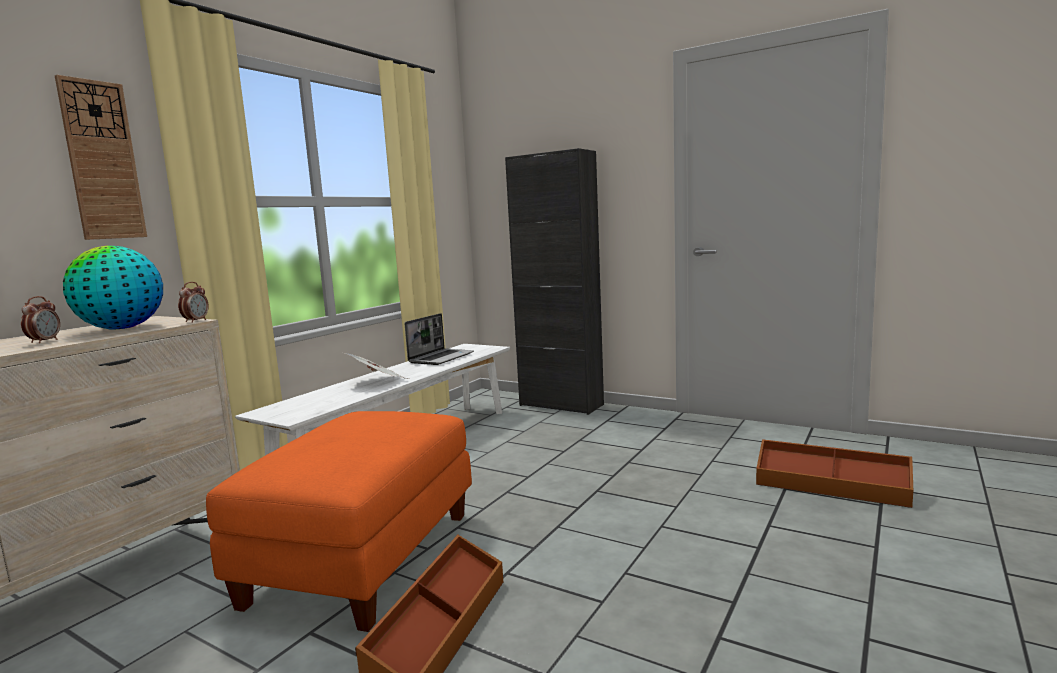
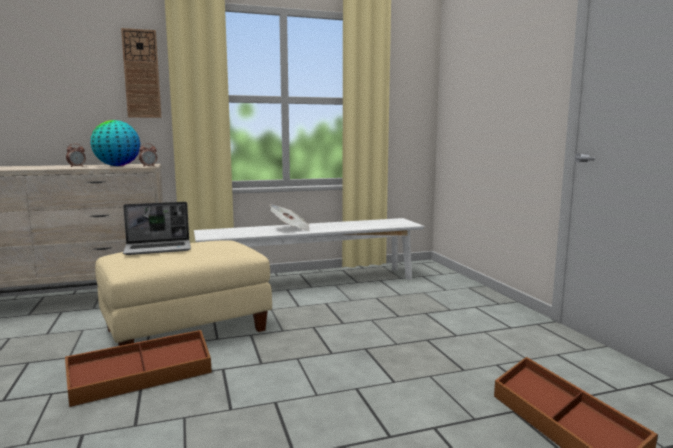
camera: 40 degrees right, 0 degrees up
(362, 556) = (187, 329): orange ottoman -> beige ottoman
(441, 358) = (362, 223): laptop -> laptop (159, 249)
(561, 405) = (463, 286): black cabinet -> none

